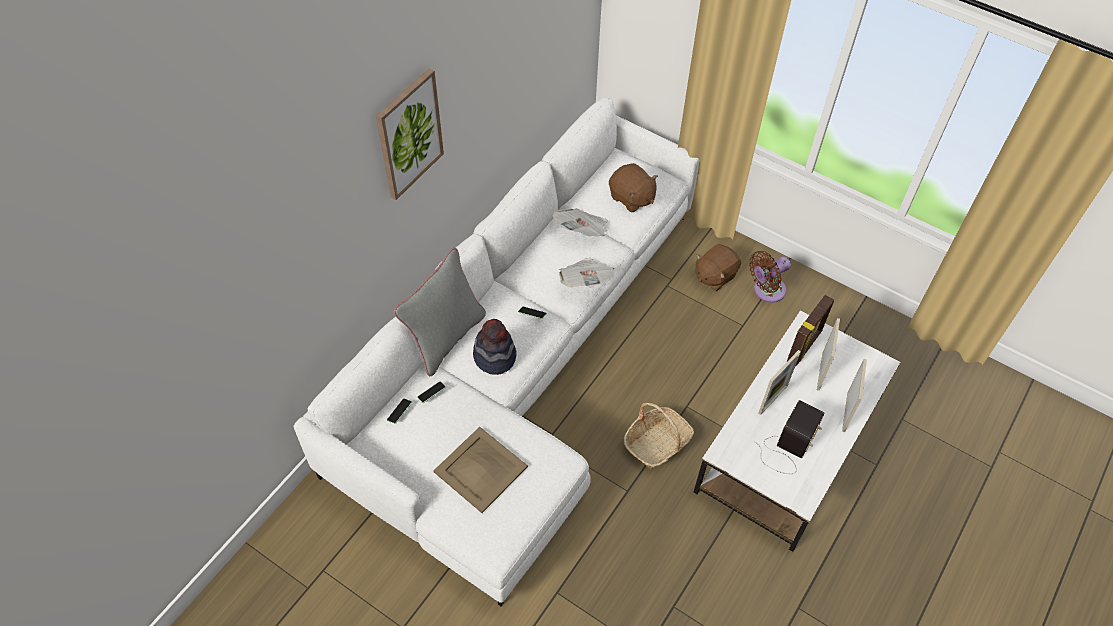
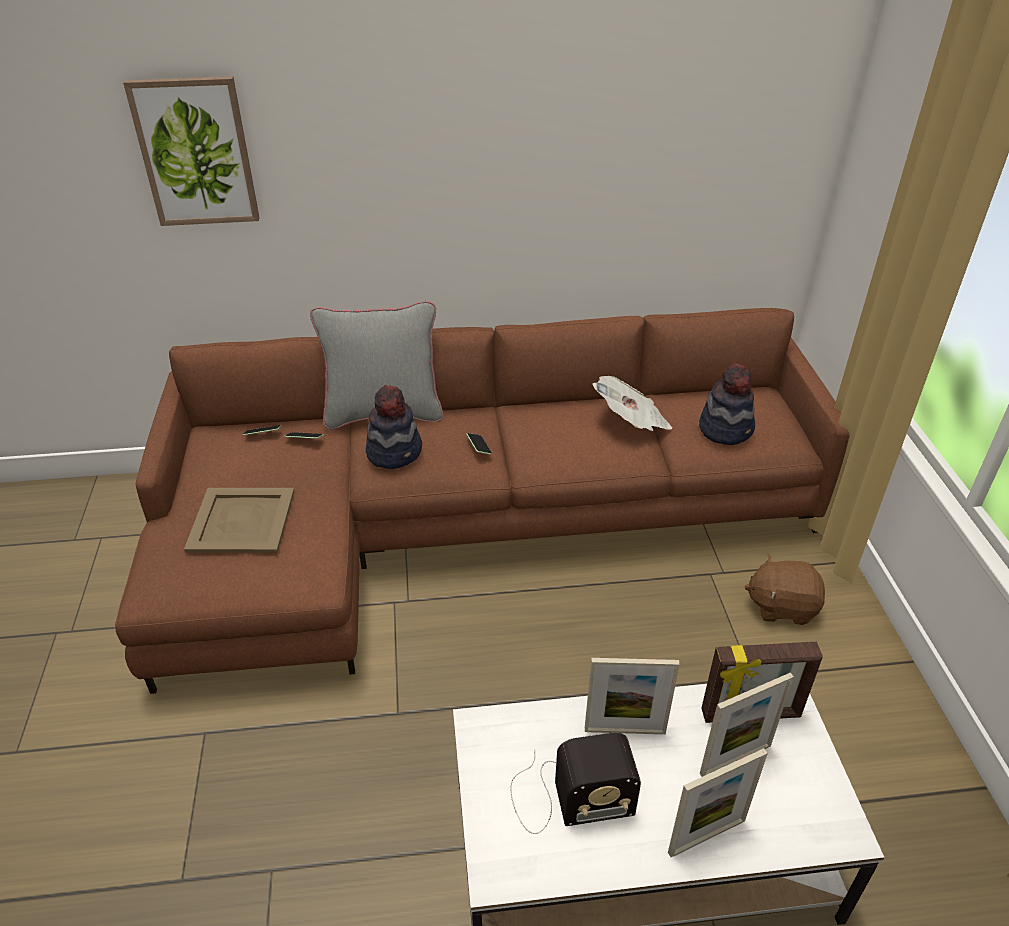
camera: 50 degrees right, 15 degrees down
(409, 134) = (419, 109): picture -> picture (196, 152)
(518, 365) = (464, 524): white sofa -> brown sofa
(585, 282) = (569, 458): newspaper -> none
(631, 198) = (726, 429): brown plush toy -> hat
(657, 443) = (491, 700): basket -> none
(766, 291) = (832, 669): brown fan -> none

